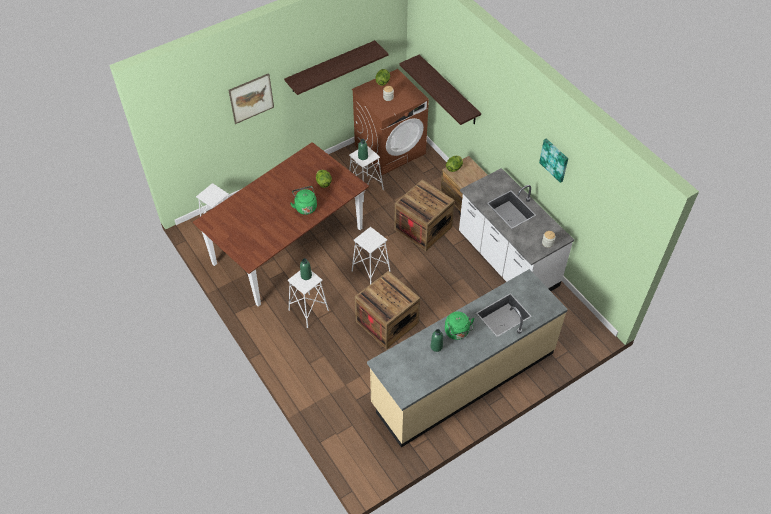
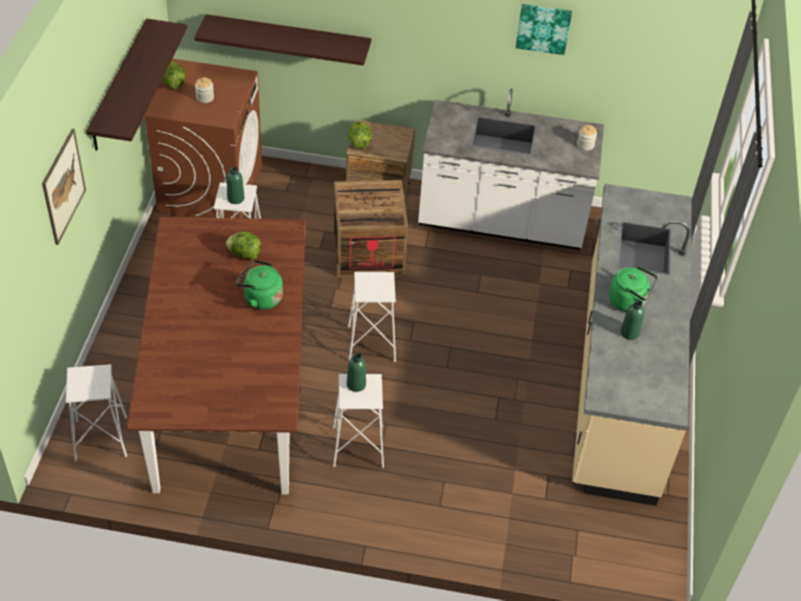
camera: 50 degrees left, 5 degrees down
(387, 322) = (465, 385): crate -> none

